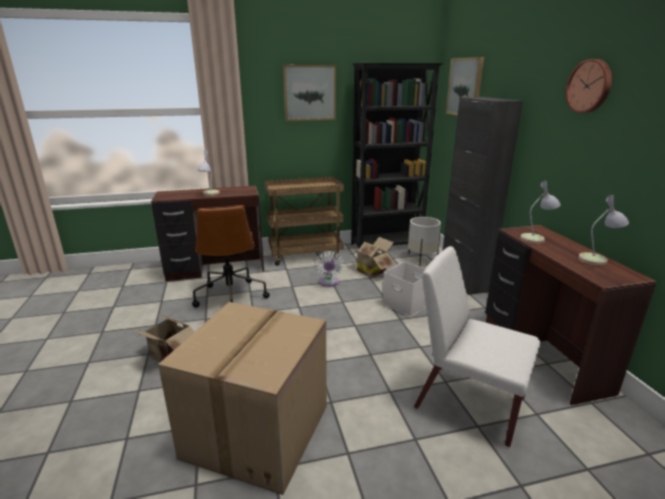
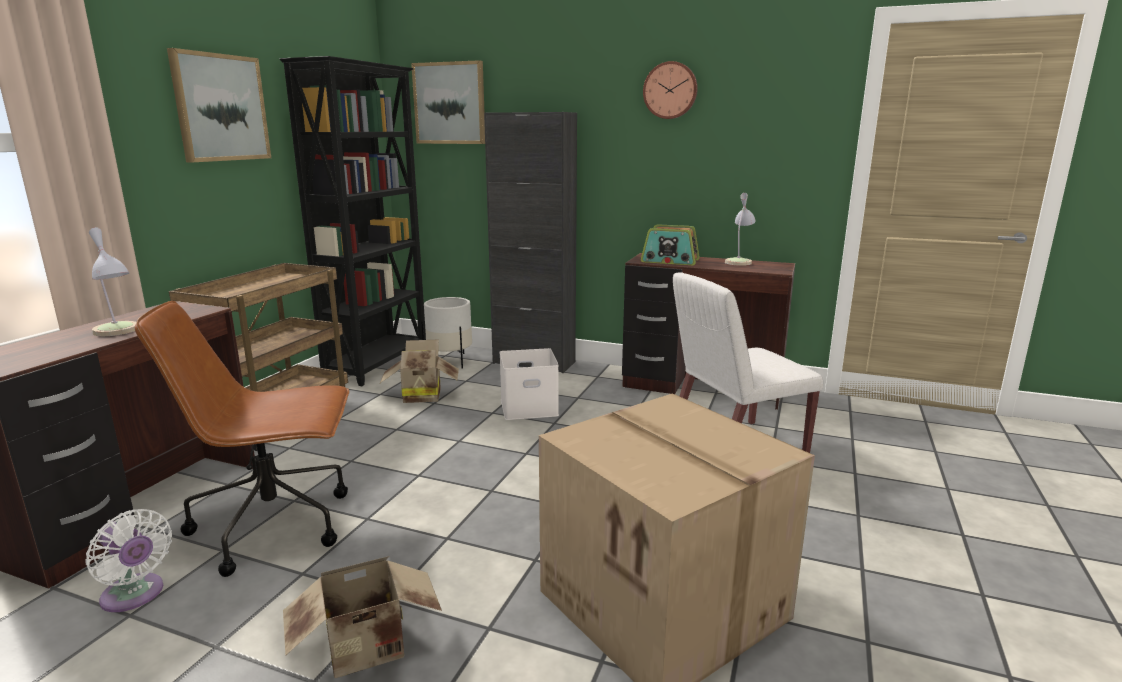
camera: 55 degrees left, 5 degrees down
(230, 296) = (276, 525): brown office chair -> brown office chair turned 150 degrees clockwise
(329, 283) = (395, 432): white fan -> white fan (135, 596)
(536, 238) = (670, 261): table lamp -> radio

